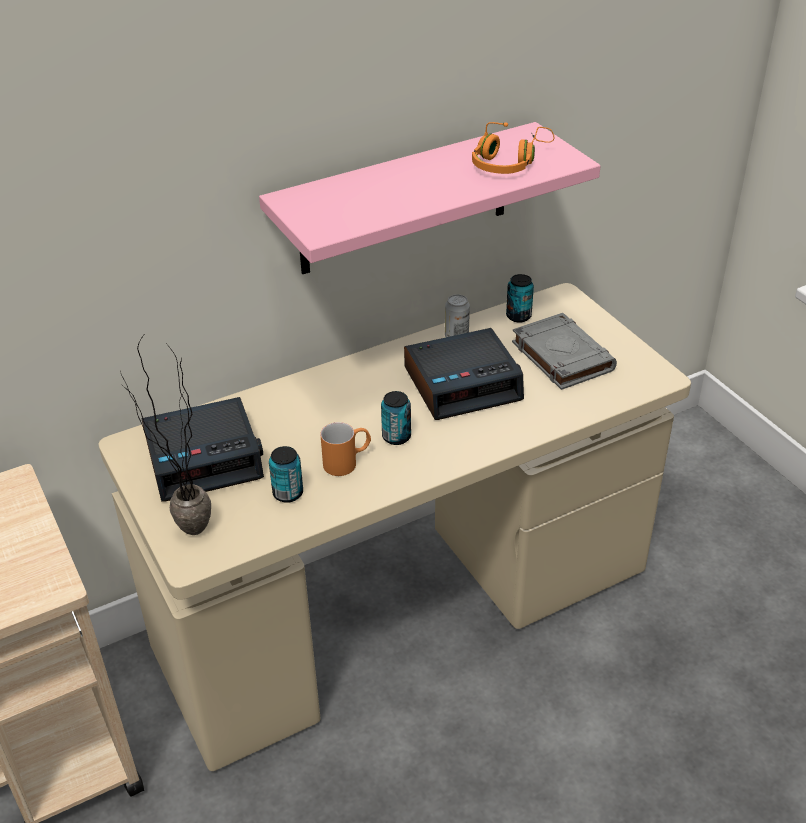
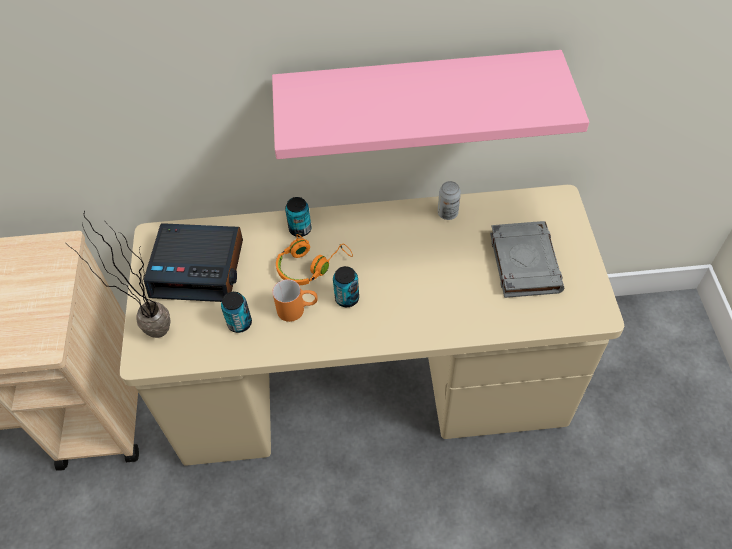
camera: 25 degrees right, 15 degrees up
(463, 383) = (427, 263): alarm clock -> none
(509, 162) = (505, 95): orange headphones -> orange headphones (311, 265)
(518, 316) = (510, 208): can -> can (300, 229)

